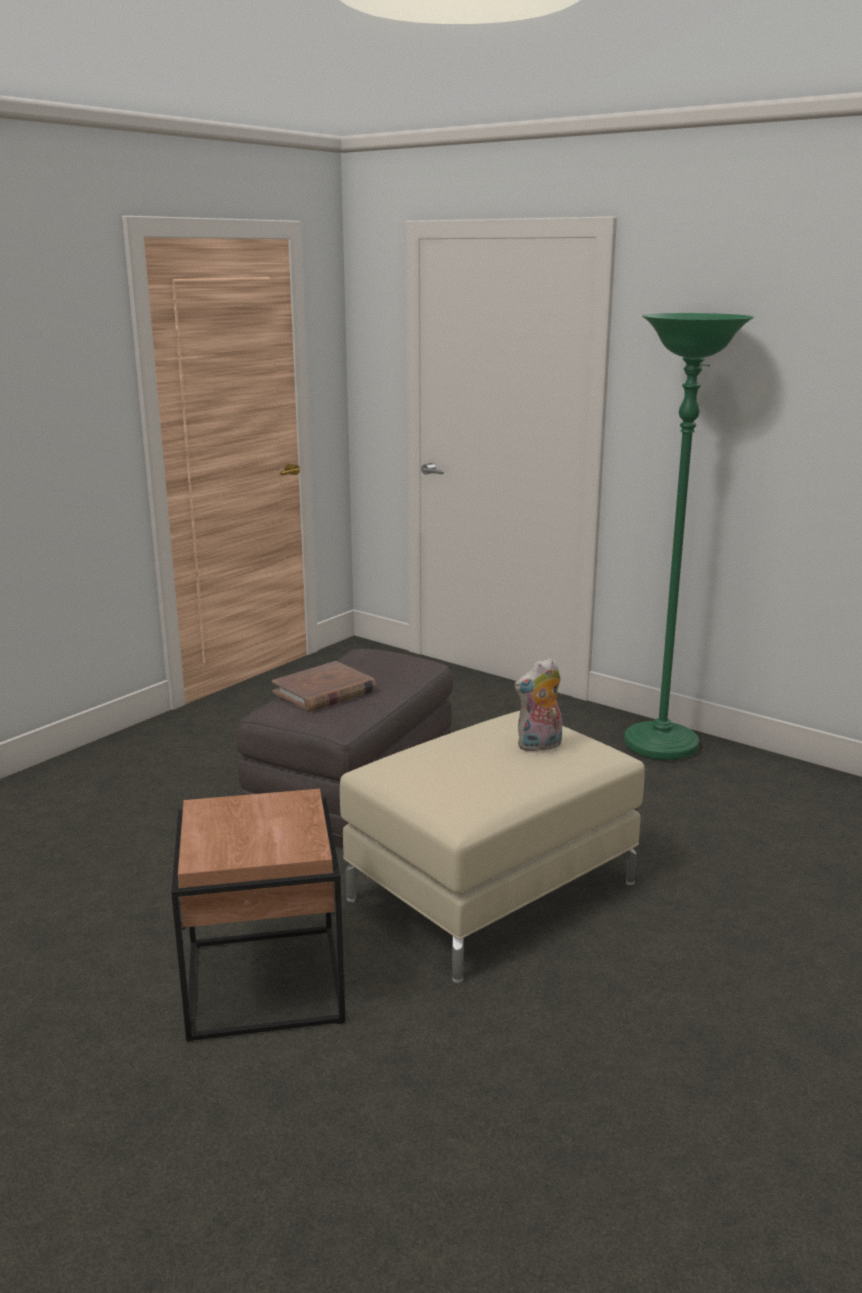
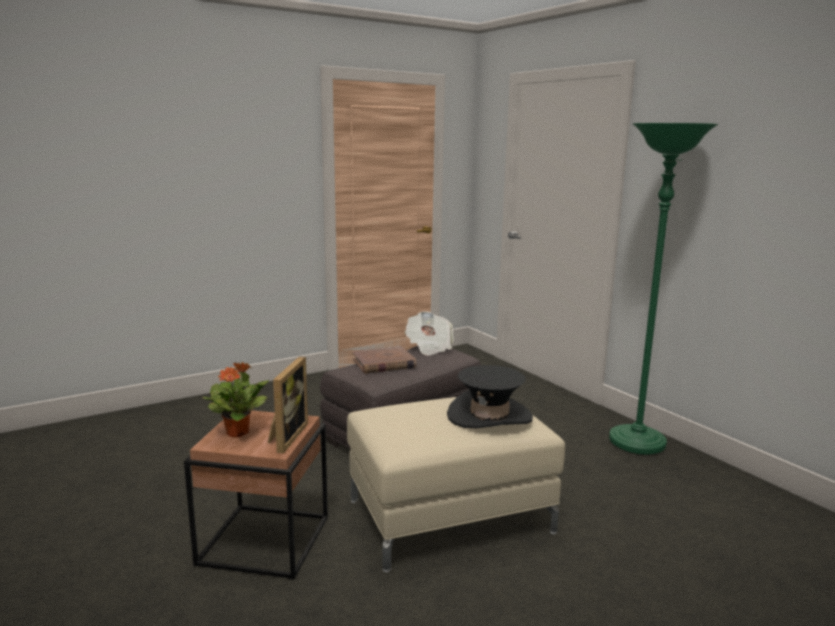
camera: 20 degrees right, 5 degrees down
(225, 834) = (238, 432): none -> potted plant
(300, 827) = (285, 436): none -> picture frame
(367, 655) = (429, 347): none -> newspaper
(539, 746) = (489, 416): plush toy -> black hat

